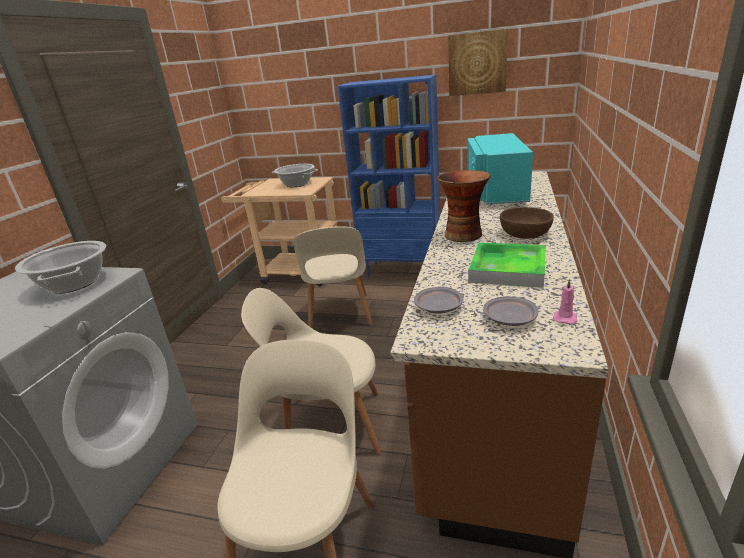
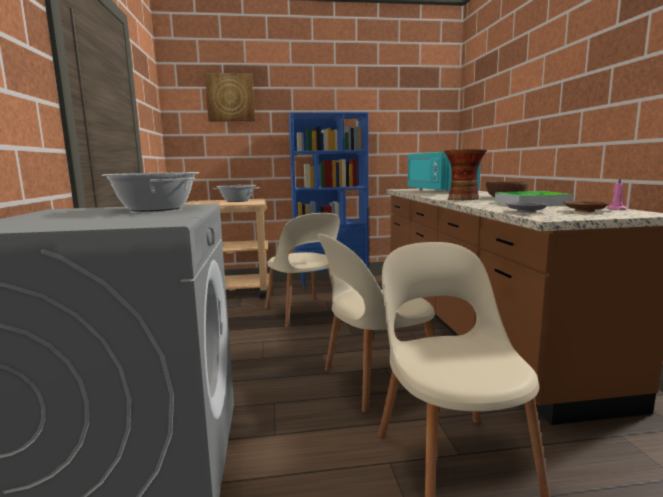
camera: 25 degrees left, 15 degrees down
(477, 63) = (390, 111): picture -> picture (230, 97)
(509, 319) = (584, 211): grey plate -> brown plate

